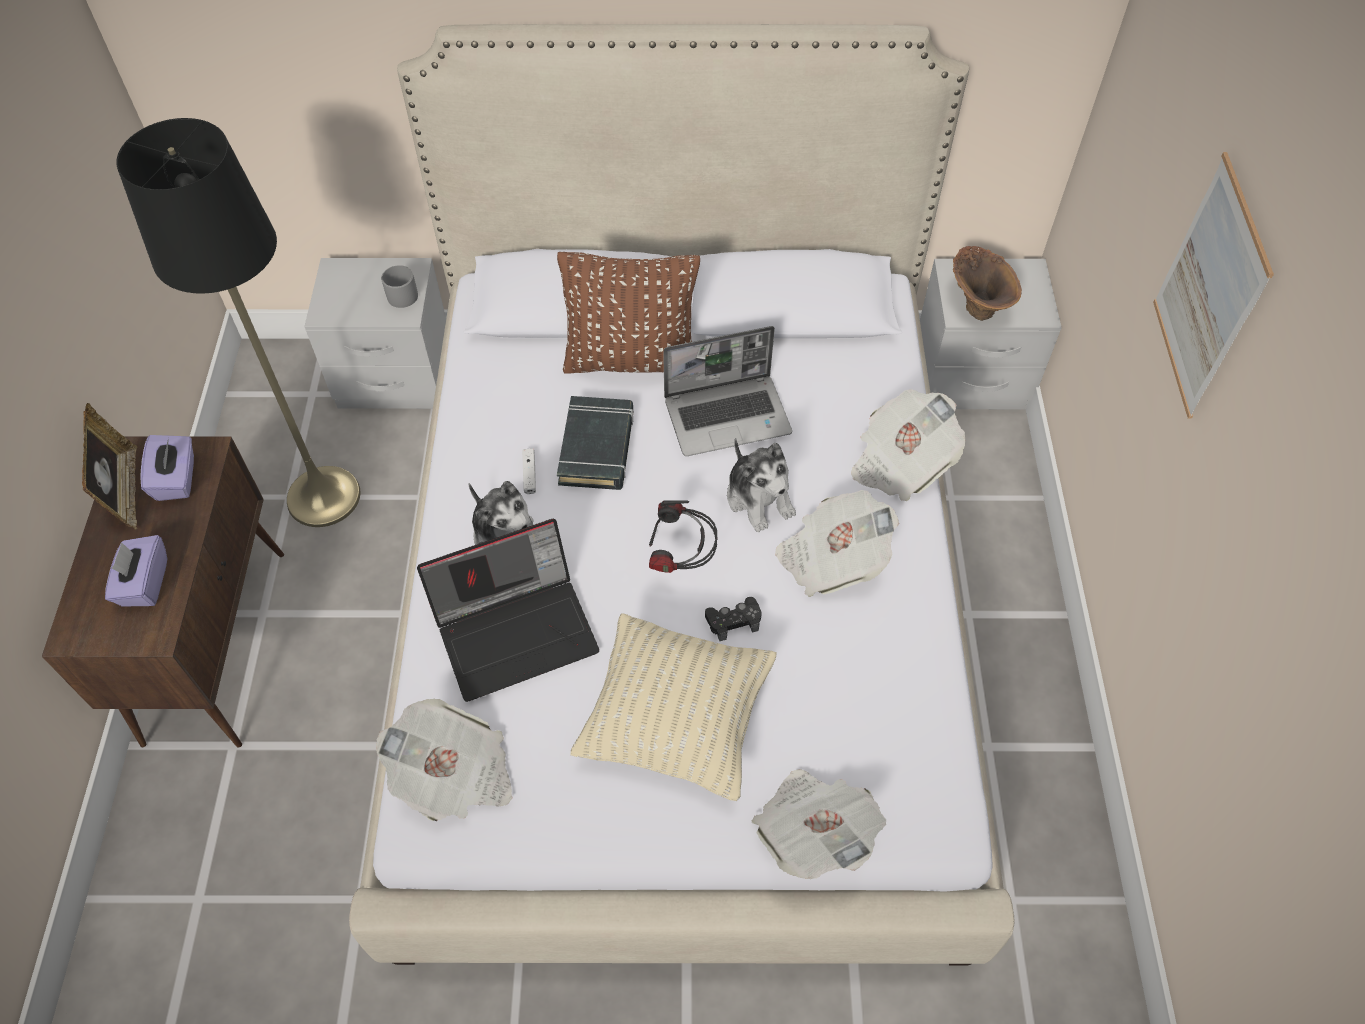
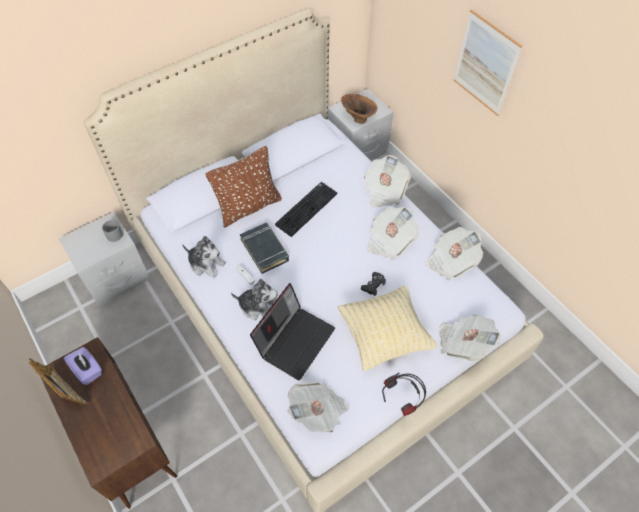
camera: 35 degrees left, 0 degrees up
(144, 583) = (113, 423): purple tissue box -> none
(323, 496) = (125, 348): black floor lamp -> none
(681, 560) = (335, 274): headphones -> headphones (403, 399)
(728, 415) = (306, 208): laptop -> keyboard
(759, 498) = (344, 233): plush toy -> plush toy (206, 264)
(921, 665) = (451, 261): none -> newspaper

